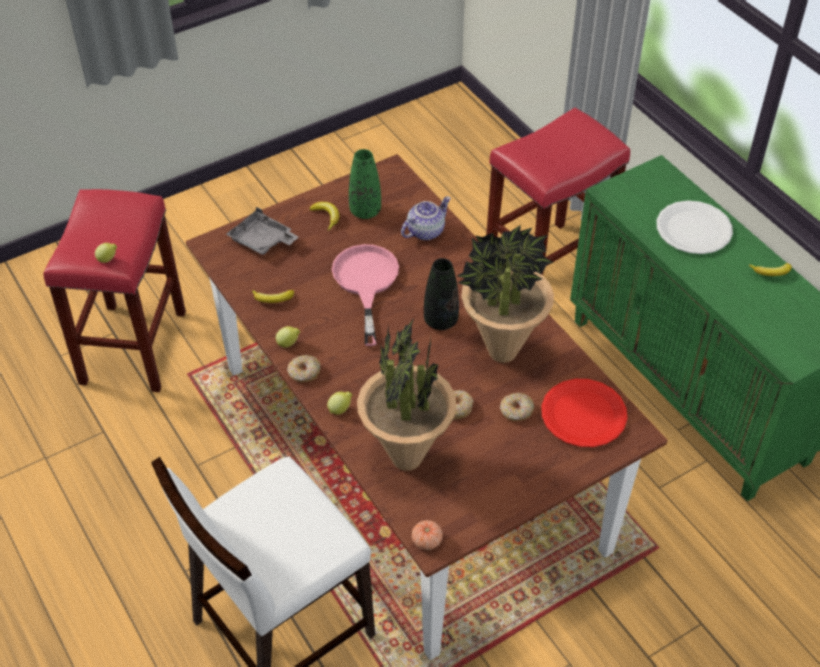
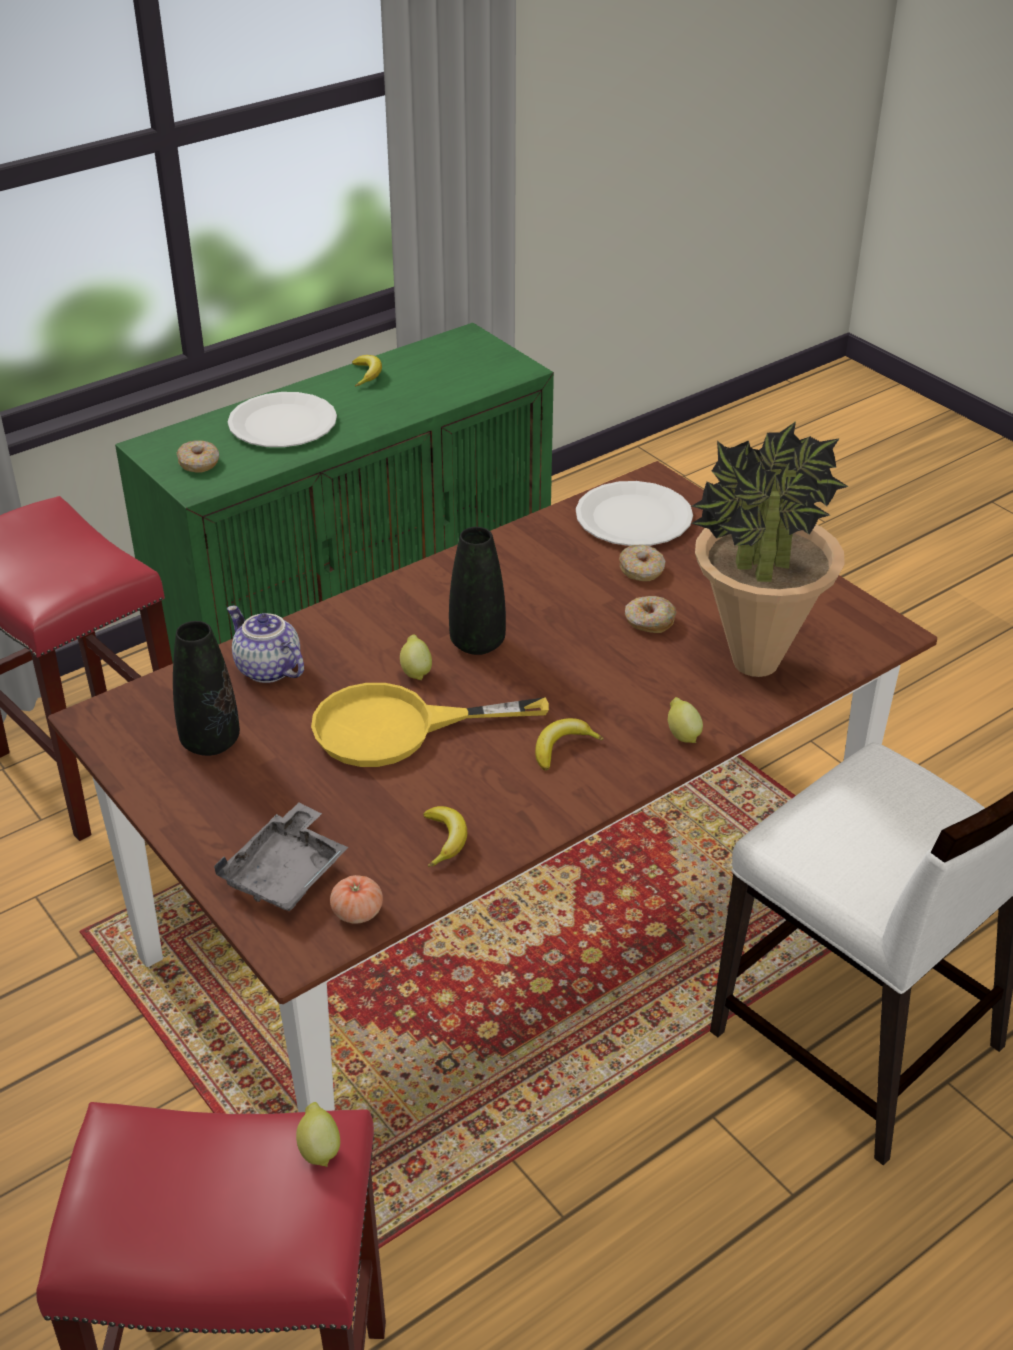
camera: 95 degrees left, 10 degrees down
(288, 343) = (551, 808): lemon -> lemon (416, 671)
(304, 373) = (614, 782): donut -> donut (199, 463)
(326, 217) = (222, 791): banana -> banana (562, 748)
(365, 211) = (210, 742): green vase -> black vase
(366, 283) = (397, 728): pink frying pan -> yellow frying pan
(427, 541) = (888, 637): tomato -> tomato (357, 912)
(502, 352) = (533, 584): potted plant -> none
(583, 414) = (633, 518): red plate -> white plate

